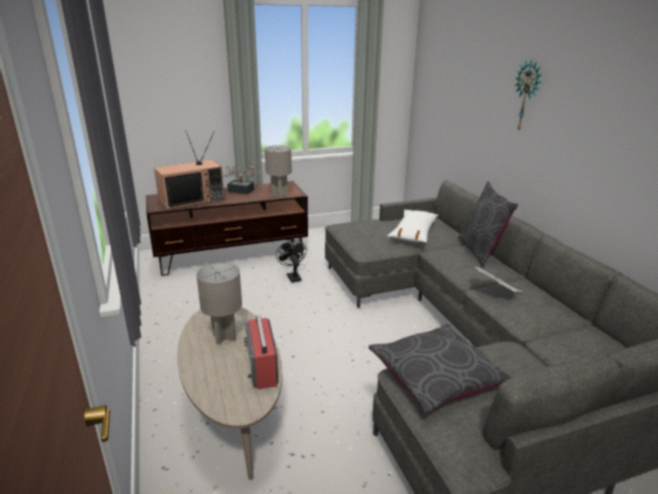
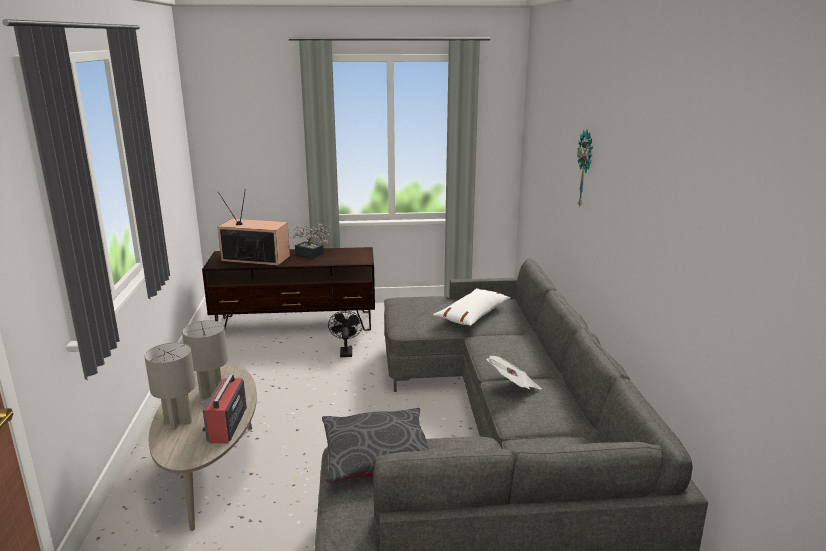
camera: 15 degrees right, 5 degrees down
(192, 200) = (254, 259): television -> television turned 150 degrees counterclockwise
(279, 195) = (345, 261): grey table lamp -> grey table lamp (179, 422)
(480, 251) = (533, 342): grey pillow -> none

